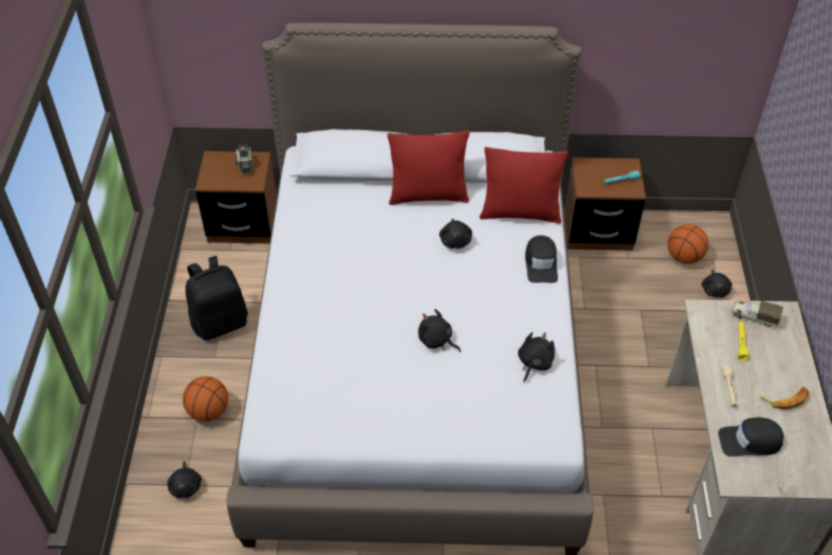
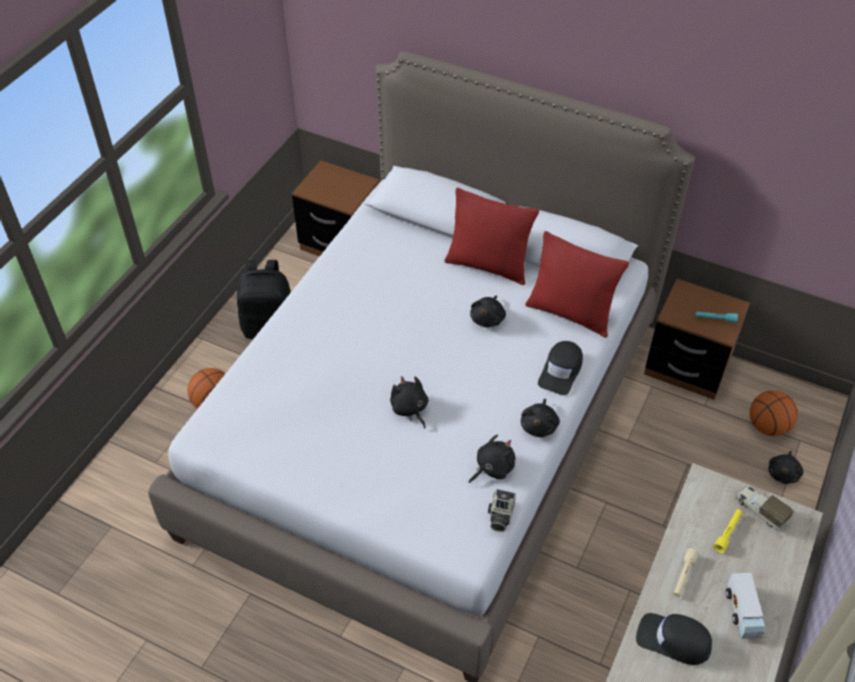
camera: 25 degrees right, 0 degrees up
(186, 486) = (156, 464): black plush toy -> black plush toy (539, 425)
(245, 166) = (348, 185): camera -> camera (500, 515)
(785, 399) = (742, 612): banana -> toy truck

